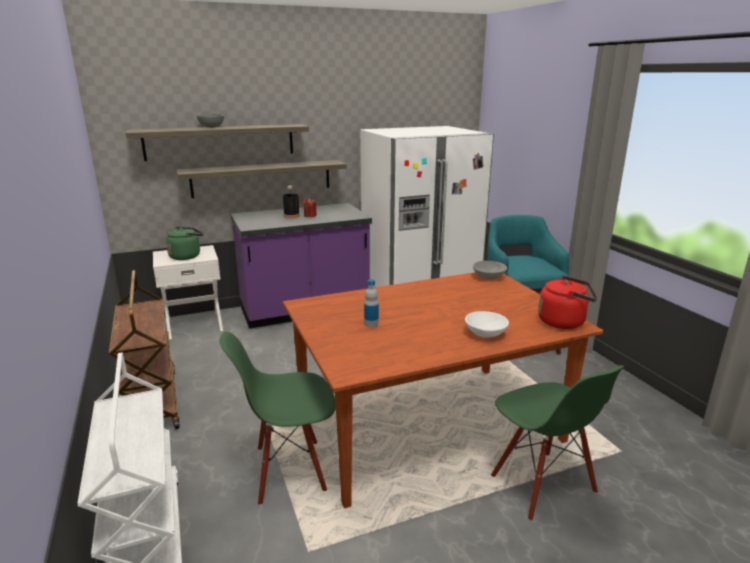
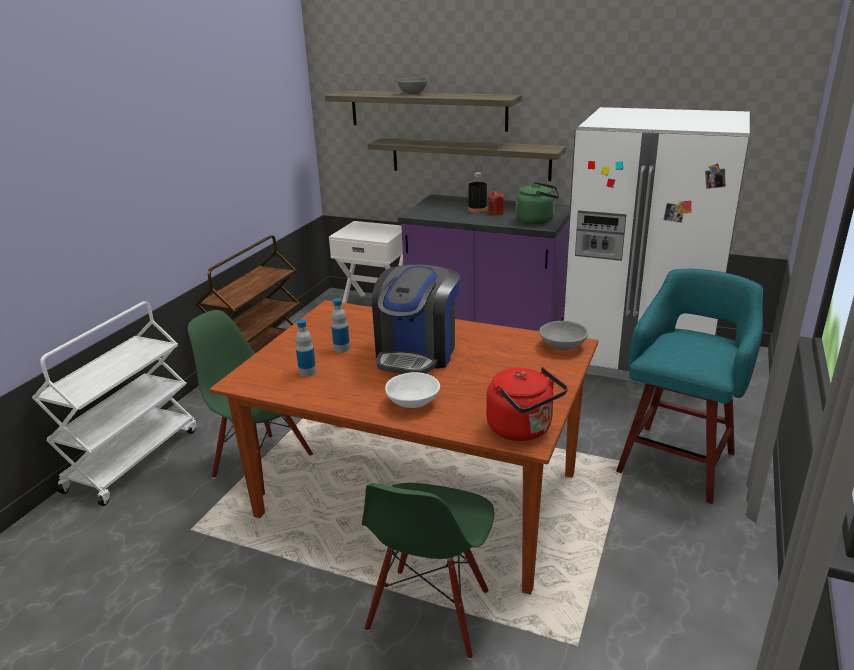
camera: 45 degrees right, 5 degrees up
(187, 256) = (369, 232): green kettle -> green kettle (537, 220)
(383, 346) = (307, 372): none -> bottle
(424, 308) = (417, 353): none -> coffee machine

